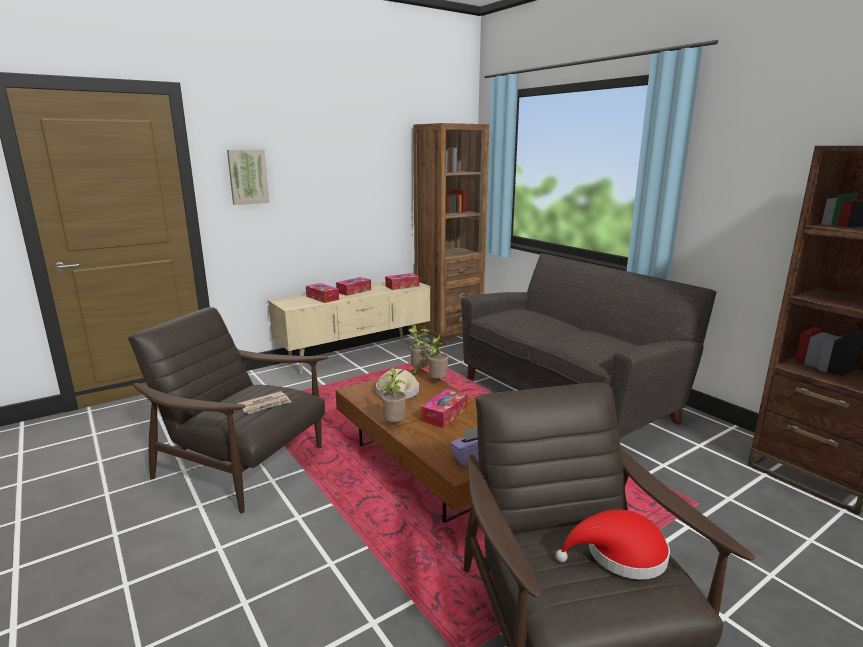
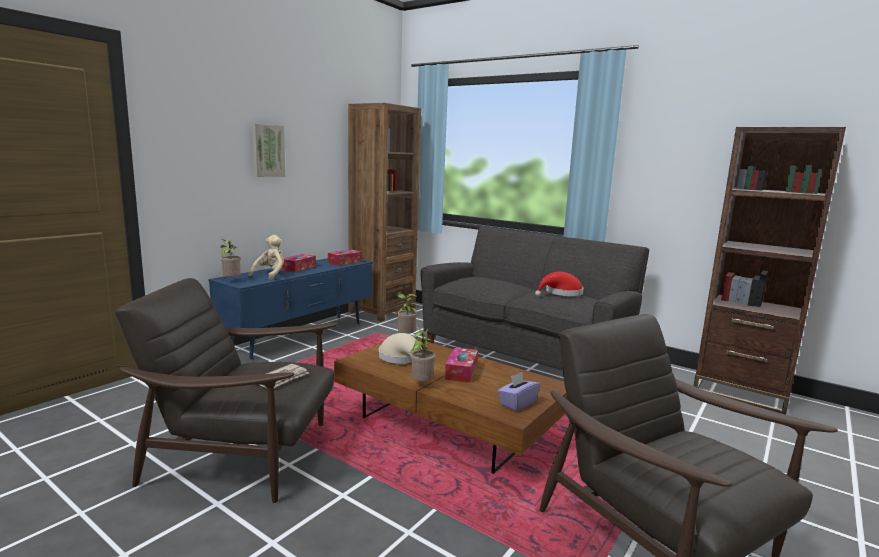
camera: 20 degrees left, 5 degrees down
(247, 176) = (190, 142): picture -> picture (267, 150)
(322, 298) = (270, 275): tissue box -> beige plush toy
(356, 356) = (300, 336): beige tv stand -> blue tv stand
(437, 381) = (430, 344): potted plant -> potted plant (231, 281)
(620, 554) = (714, 455): red hat -> red hat (561, 293)

